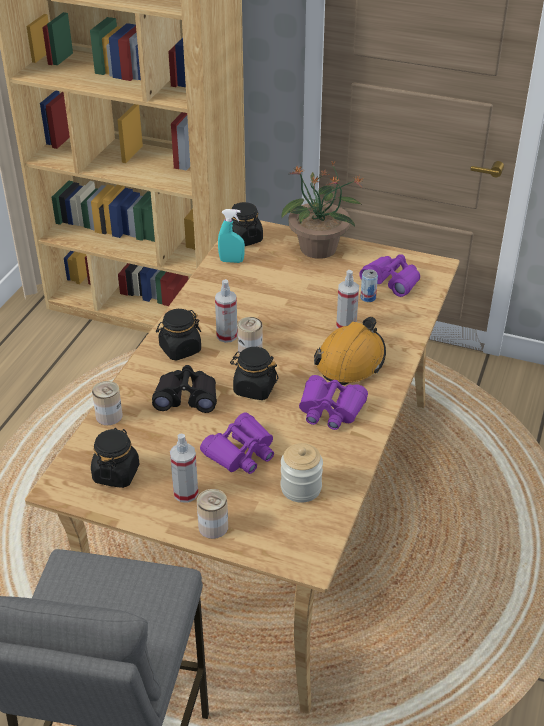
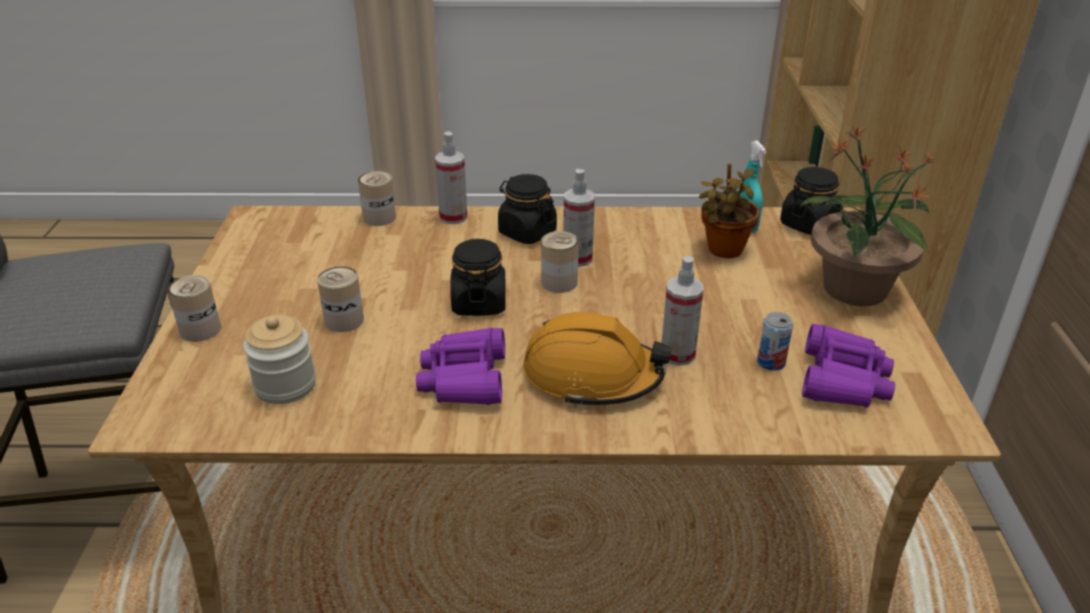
camera: 70 degrees right, 5 degrees down
(116, 473) = (282, 244): black jar -> none
(186, 397) = (436, 257): black binoculars -> none
(186, 493) = (258, 297): spray bottle -> spray bottle (453, 217)
(241, 452) = (344, 320): purple binoculars -> can
(254, 278) = (723, 251): none -> potted plant

